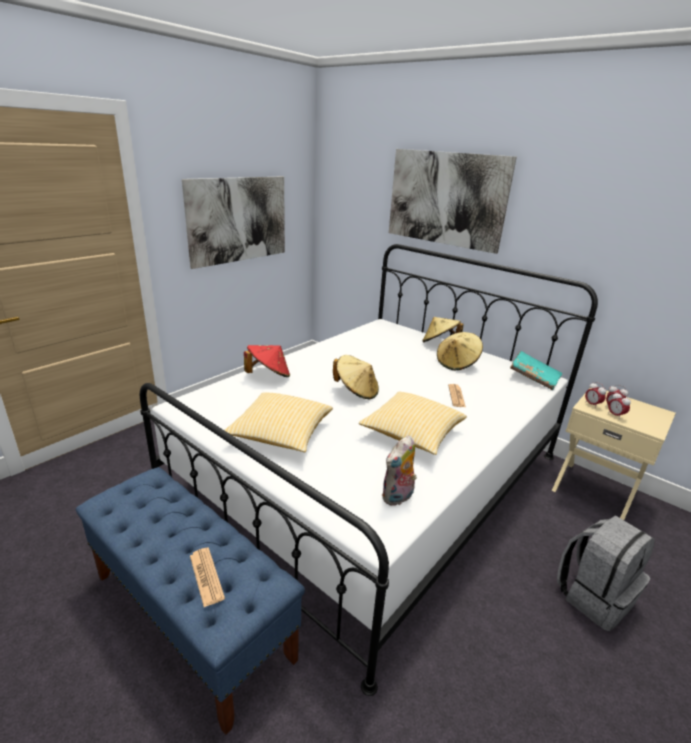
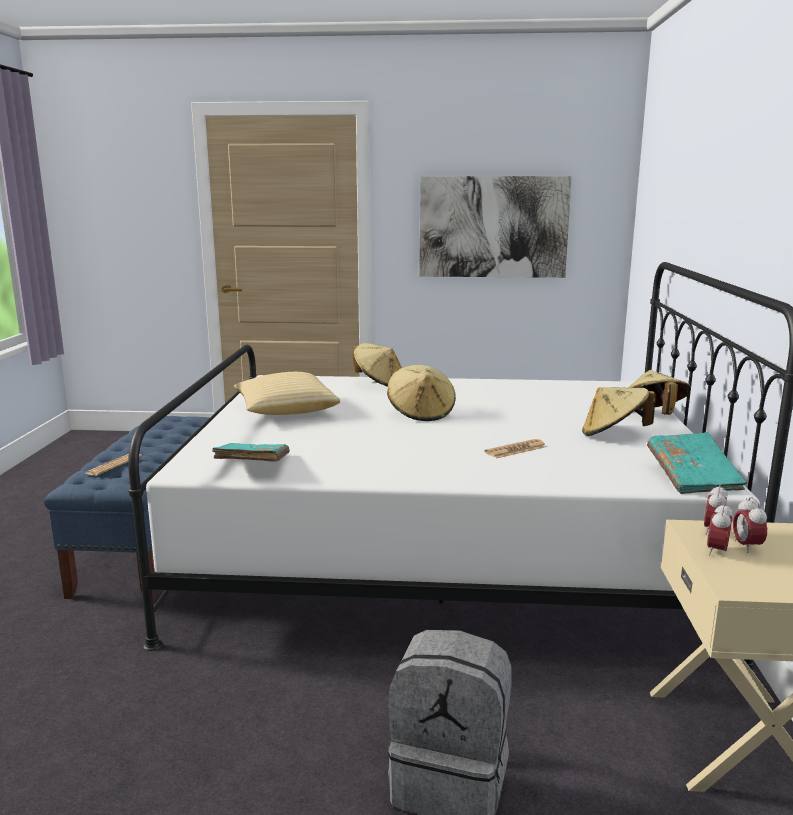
camera: 55 degrees right, 10 degrees down
(268, 375) = (379, 383): red hat -> beige hat
(398, 498) = (252, 466): plush toy -> turquoise book
(411, 434) = (379, 449): pillow -> none
(446, 199) = (706, 184): picture -> none

